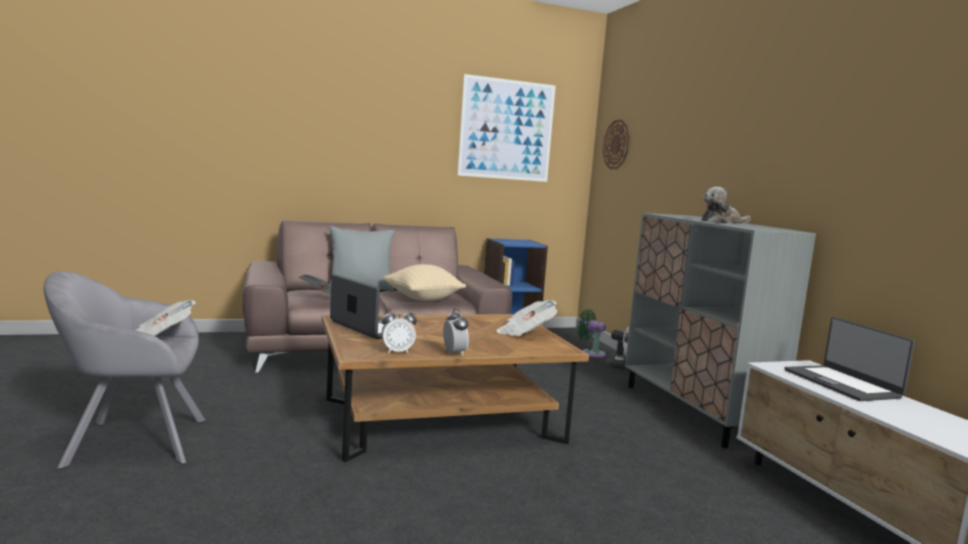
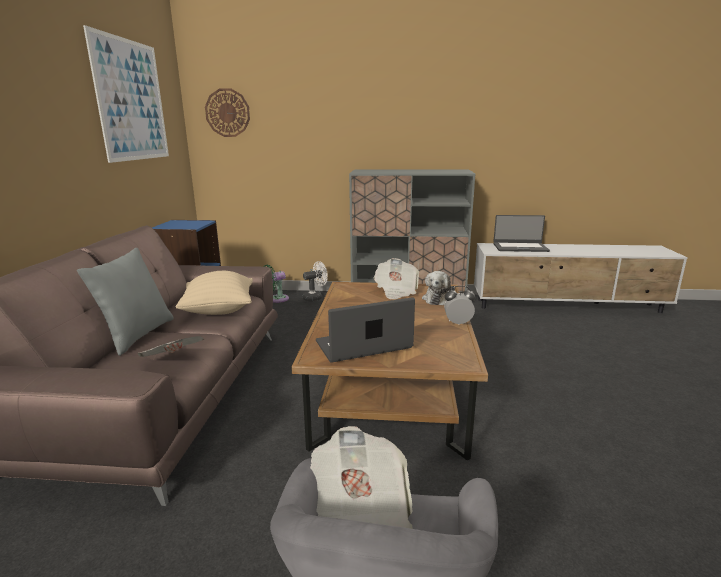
camera: 65 degrees left, 10 degrees up
(397, 351) = (450, 344): alarm clock -> none
(721, 222) = (419, 171): plush toy -> plush toy (437, 299)

